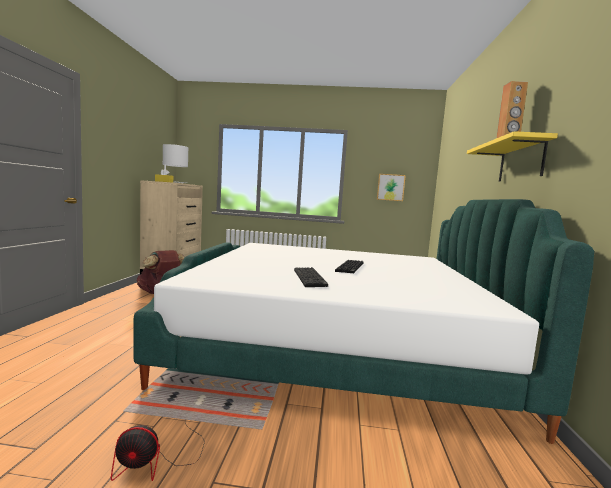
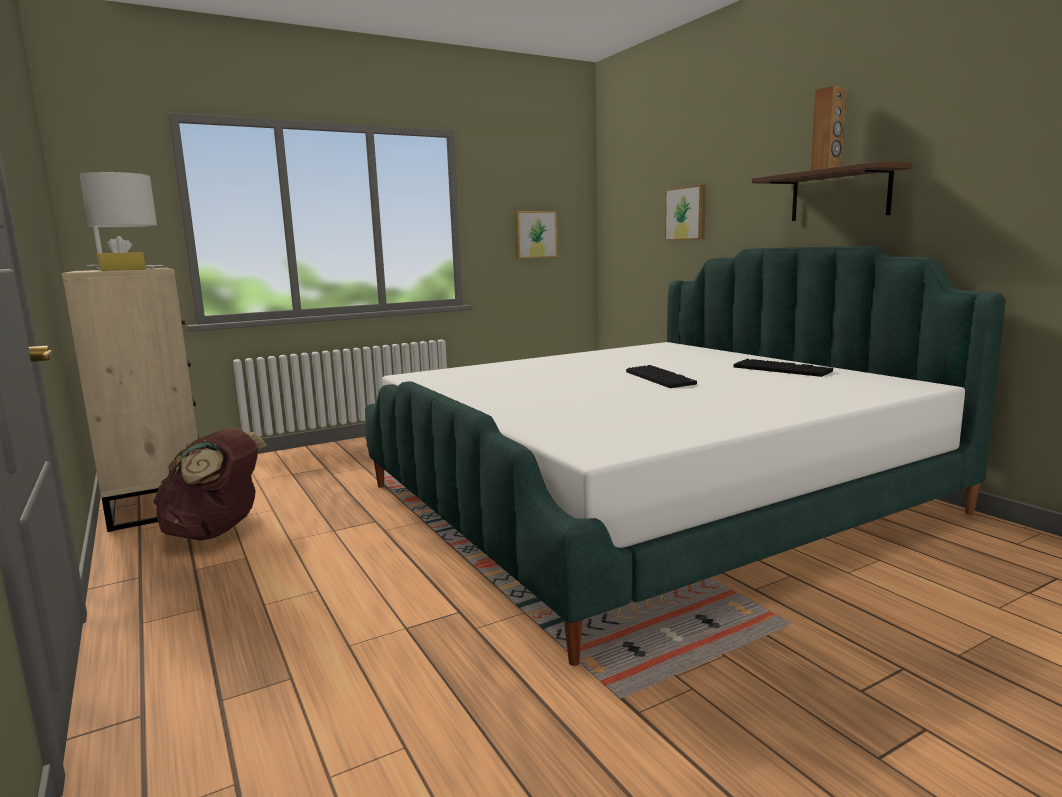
camera: 35 degrees left, 5 degrees up
(157, 460) = (779, 711): fan -> none
(310, 278) = (688, 404): keyboard -> keyboard (783, 369)
(462, 177) = (686, 213): none -> picture
(521, 161) = (839, 195): yellow shelf -> brown shelf

